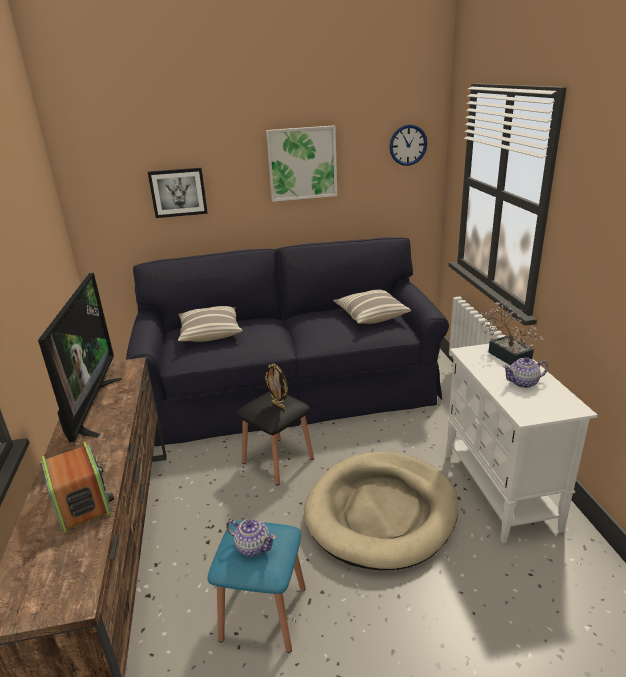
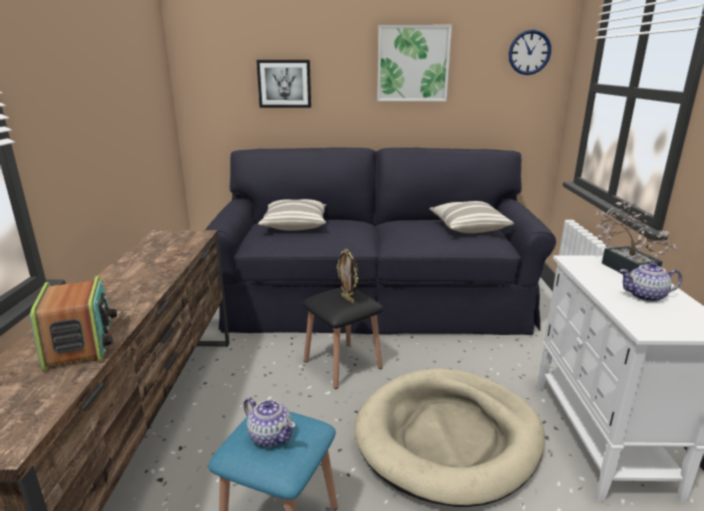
camera: 10 degrees right, 5 degrees down
(90, 407) = (141, 263): television -> none

